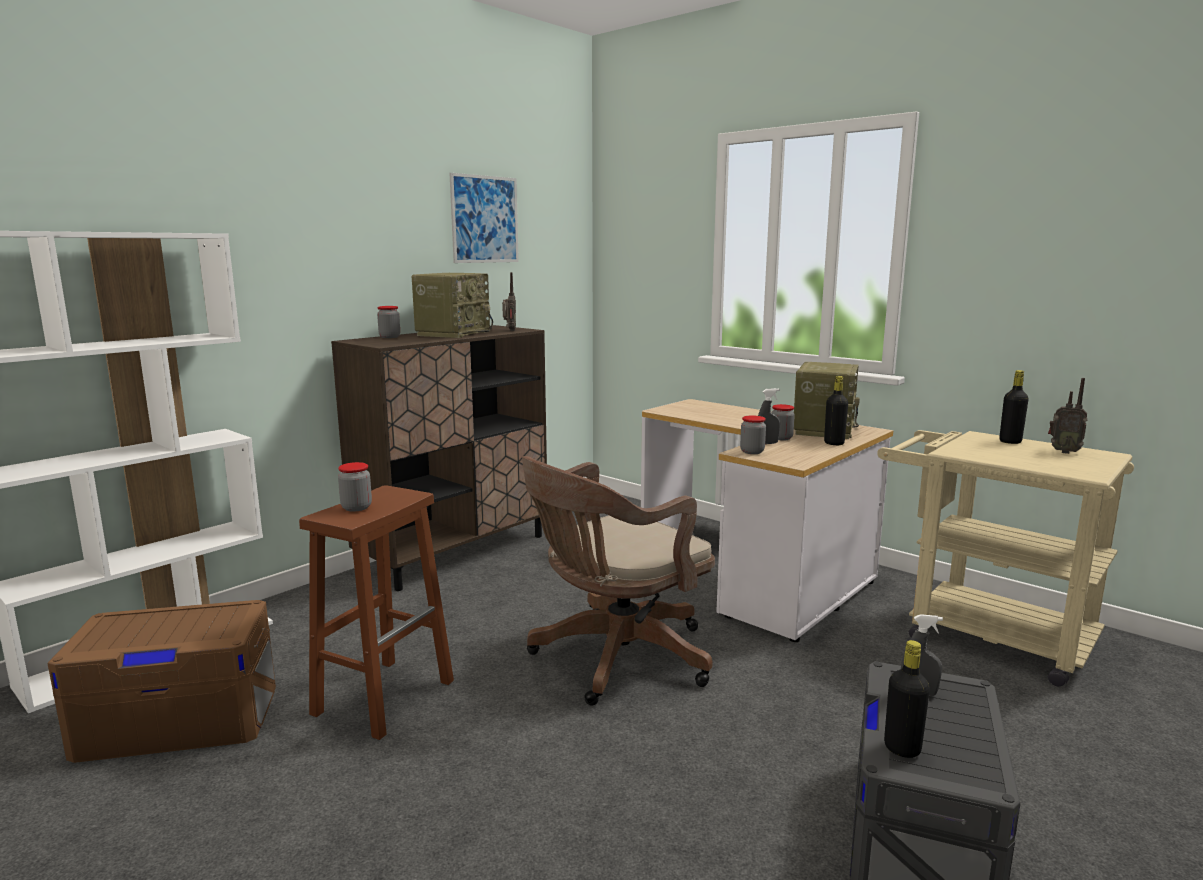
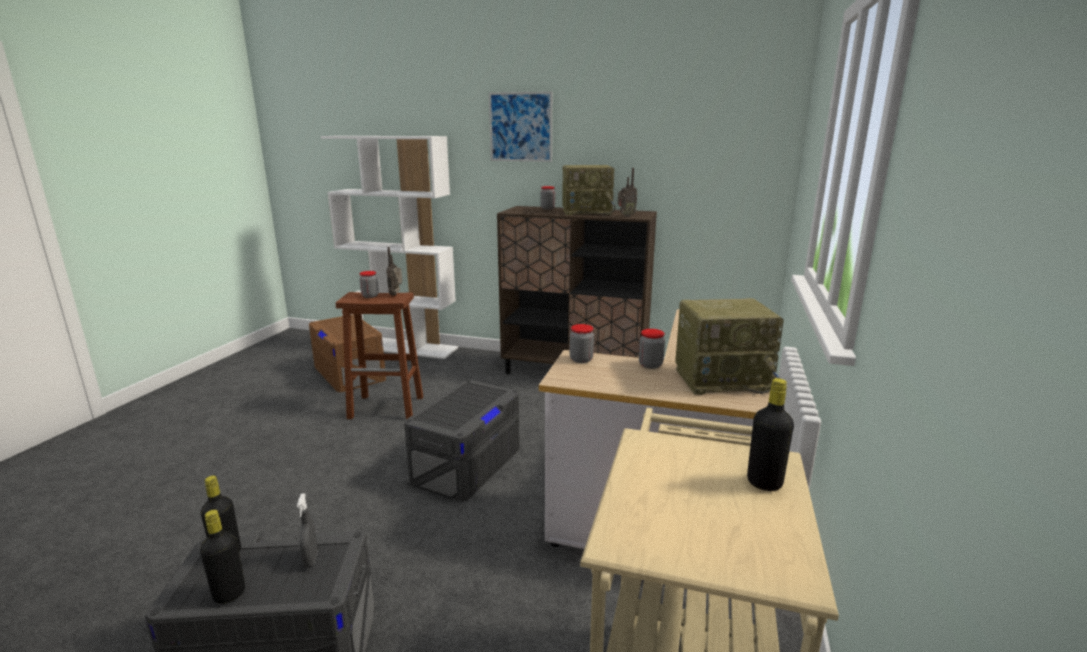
camera: 65 degrees right, 5 degrees up
(485, 219) = (659, 121): picture -> picture (520, 127)
(614, 659) = (467, 464): brown office chair -> grey storage box
(767, 443) = (620, 362): grey spray bottle -> none
(834, 443) = (662, 388): black bottle -> black bottle (229, 594)
(1063, 451) = (755, 528): radio -> radio (396, 294)

